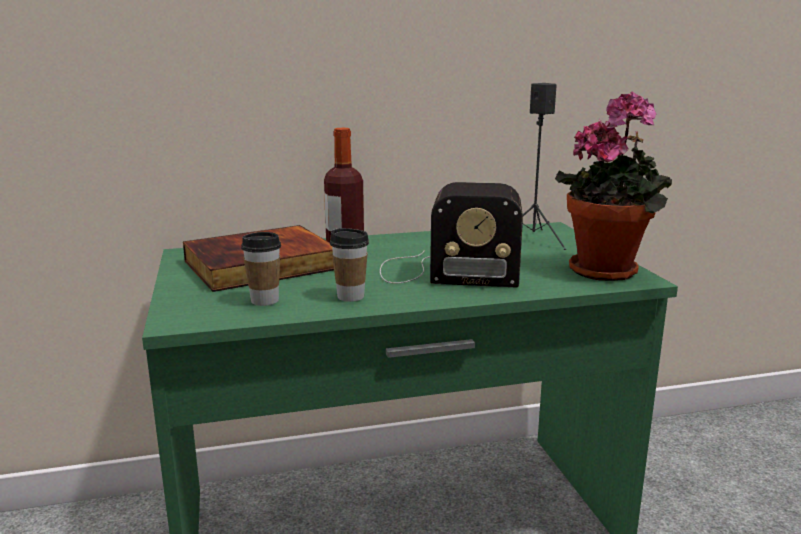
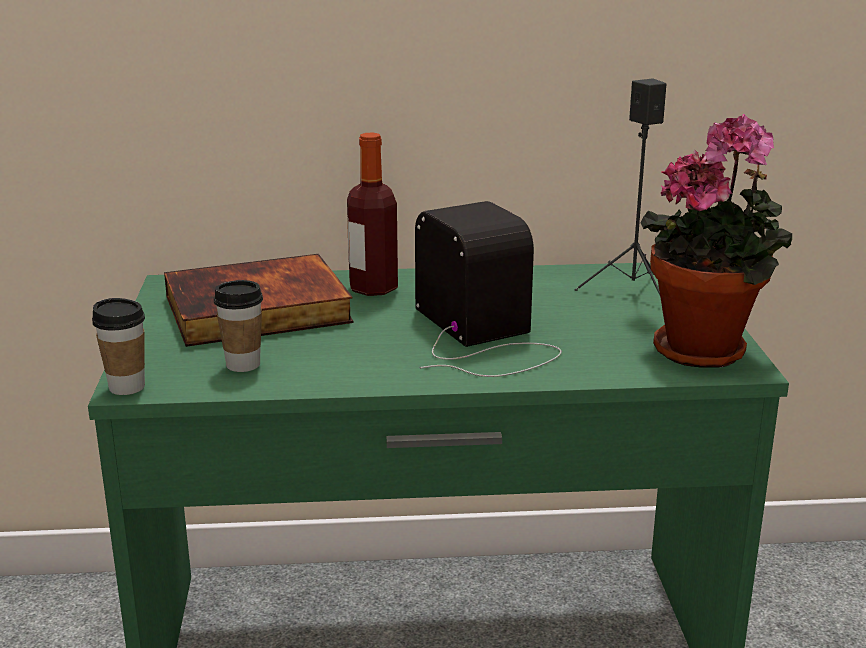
camera: 10 degrees right, 5 degrees up
(350, 296) = (349, 366): cup -> cup (127, 387)
(443, 272) = (483, 337): radio -> radio turned 135 degrees counterclockwise

